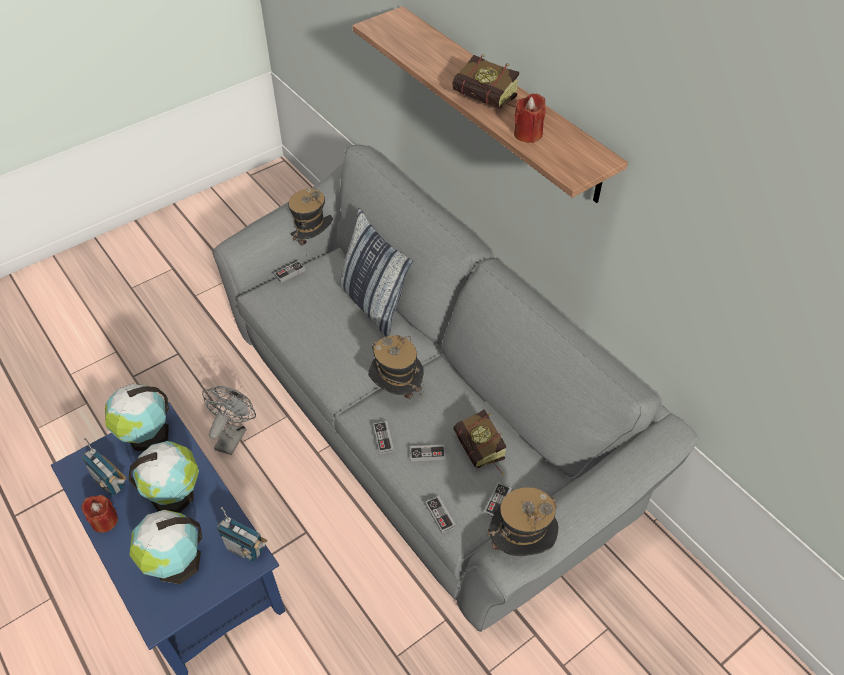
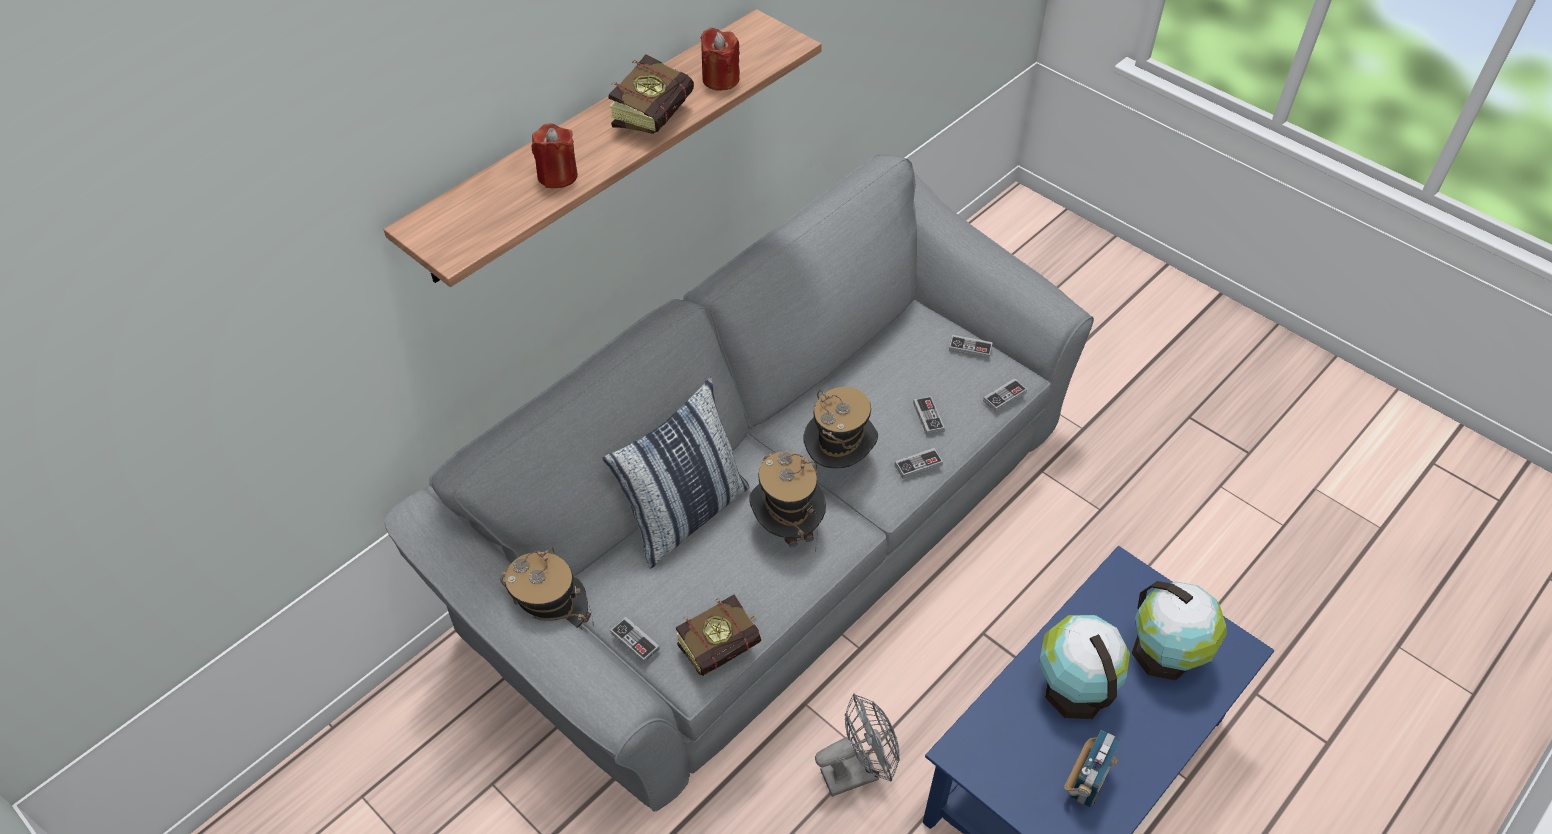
camera: 100 degrees left, 0 degrees up
(104, 521) = (1145, 766): red candle -> red candle (557, 176)
(146, 436) = (995, 762): globe -> none
(233, 435) = (857, 771): grey fan -> grey fan turned 150 degrees clockwise
(245, 549) = (1114, 584): radio -> none
(481, 453) = (911, 367): book -> book (726, 645)
(520, 544) = (1040, 299): hat -> hat (787, 528)

